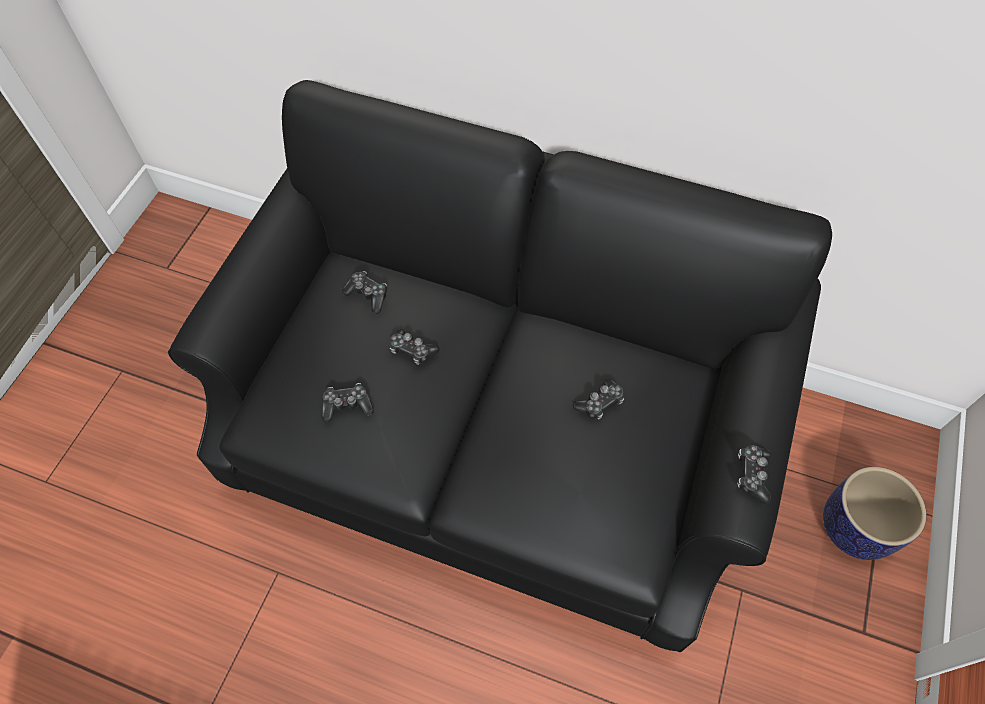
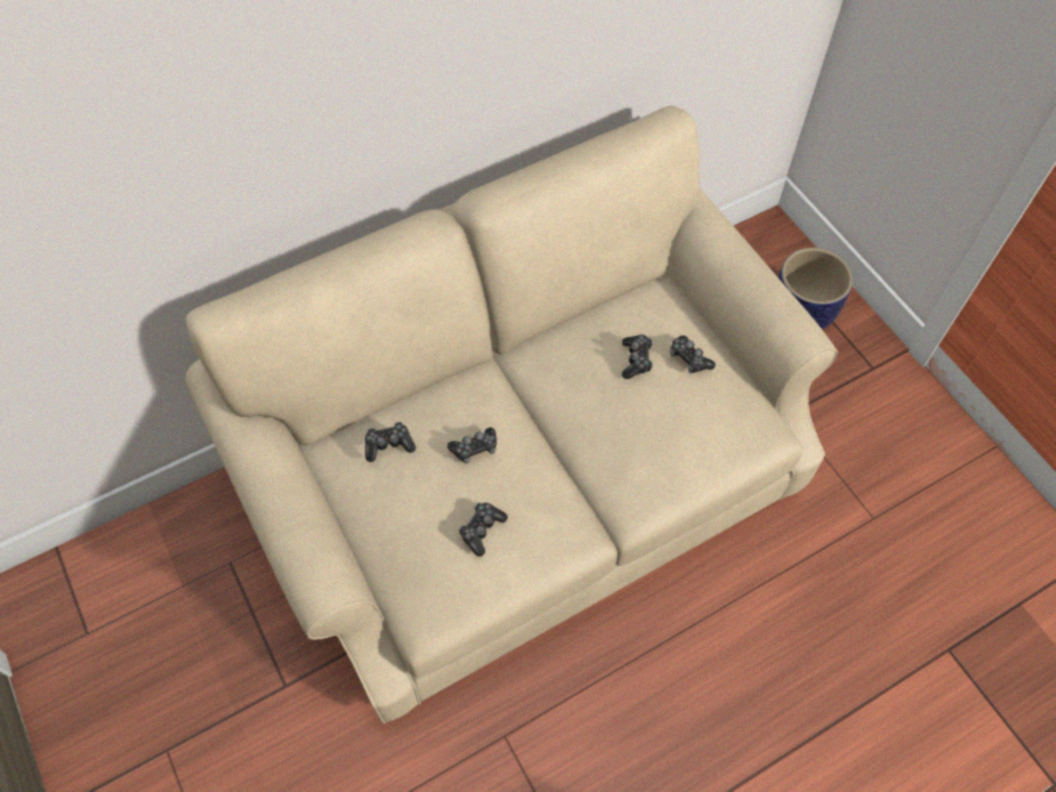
camera: 50 degrees left, 0 degrees up
(495, 431) = (528, 477): black sofa -> beige sofa
(752, 475) = (782, 309): game controller -> game controller (689, 359)

